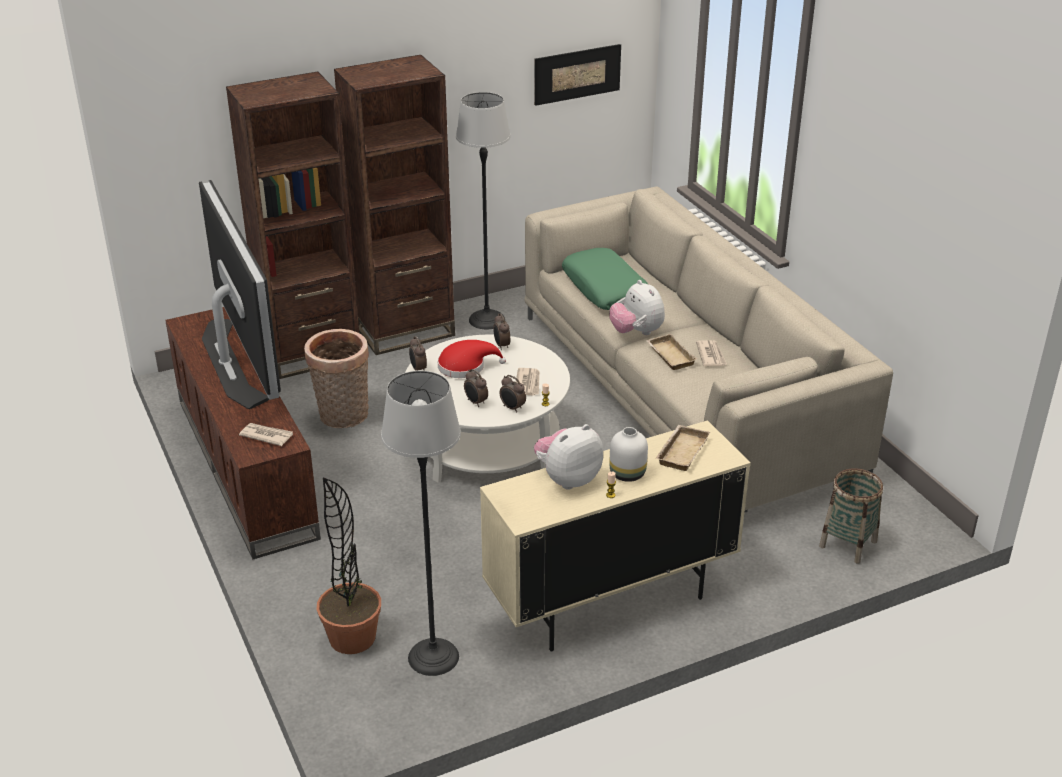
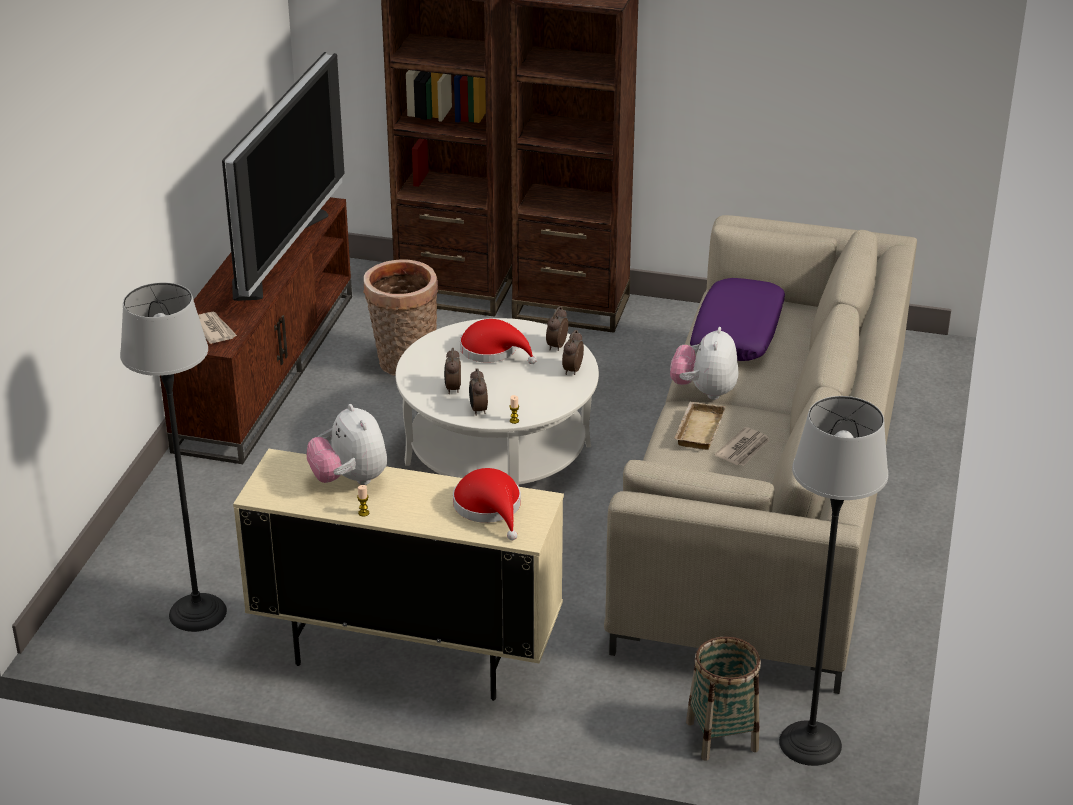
camera: 40 degrees right, 0 degrees up
(352, 638) = (158, 560): potted plant -> none
(418, 369) = (446, 334): alarm clock -> alarm clock (572, 370)
(487, 319) = (669, 330): floor lamp -> floor lamp (810, 743)
(528, 383) = (527, 394): newspaper -> none
(568, 479) = (350, 479): plush toy -> plush toy turned 120 degrees counterclockwise
(577, 74) = (856, 61): picture -> none
(605, 289) = (738, 333): green pillow -> purple pillow
(626, 473) = (407, 502): white vase -> none
(681, 451) = (490, 508): beige tray -> red hat

